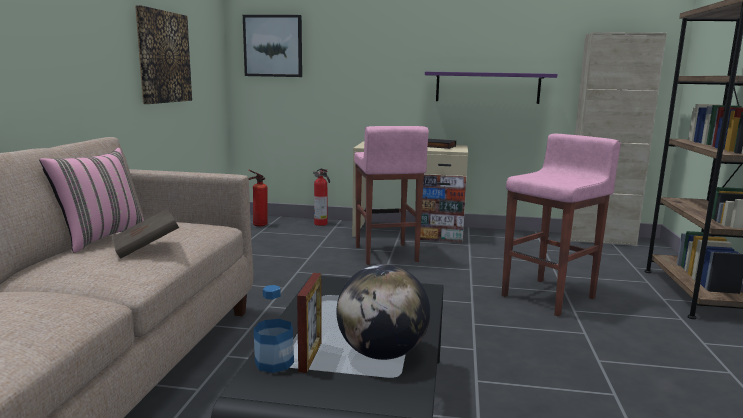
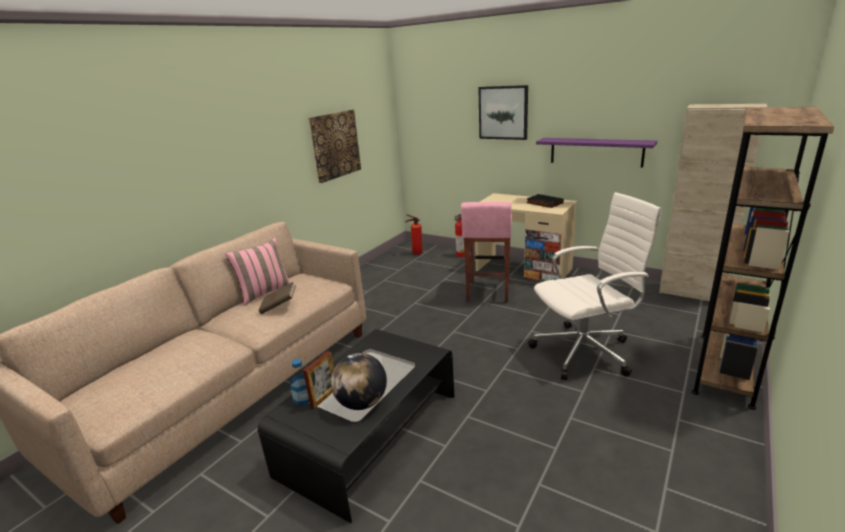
camera: 25 degrees right, 10 degrees up
(273, 46) = (427, 117): picture -> picture (503, 112)
(550, 297) = (585, 352): pink stool -> white office chair

